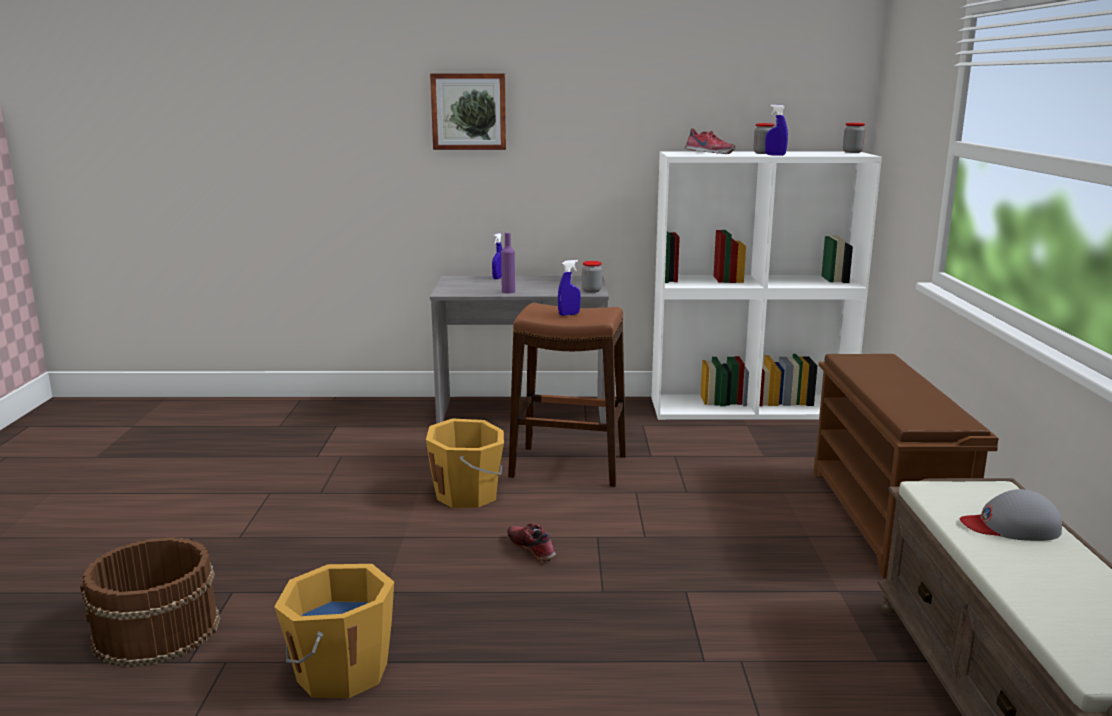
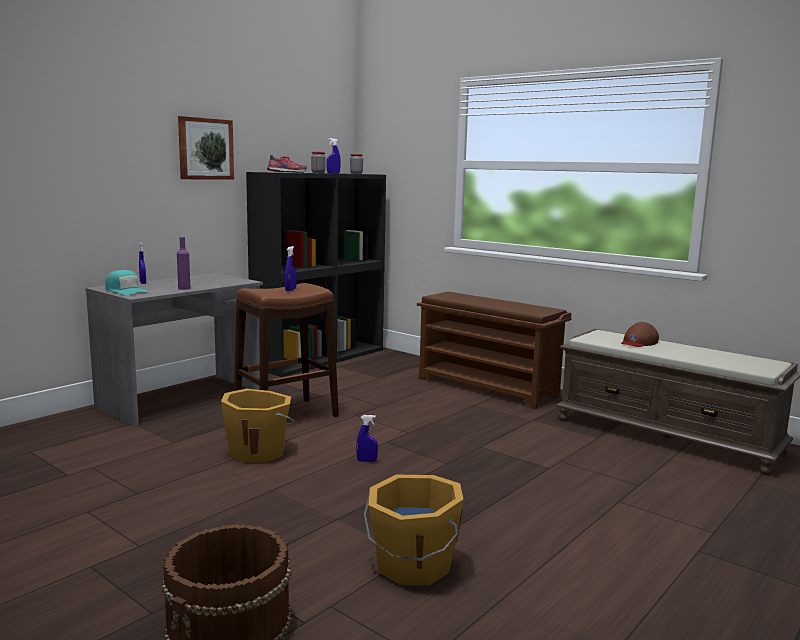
camera: 50 degrees left, 5 degrees down
(455, 285) = (125, 291): none -> turquoise cap
(469, 111) = (100, 133): picture -> picture (205, 149)
(532, 548) = (366, 461): shoe -> blue spray bottle
(591, 291) = (241, 280): jar -> none
(750, 408) = (320, 358): white bookcase -> black bookcase
(1011, 526) = (638, 342): grey cap -> brown cap

